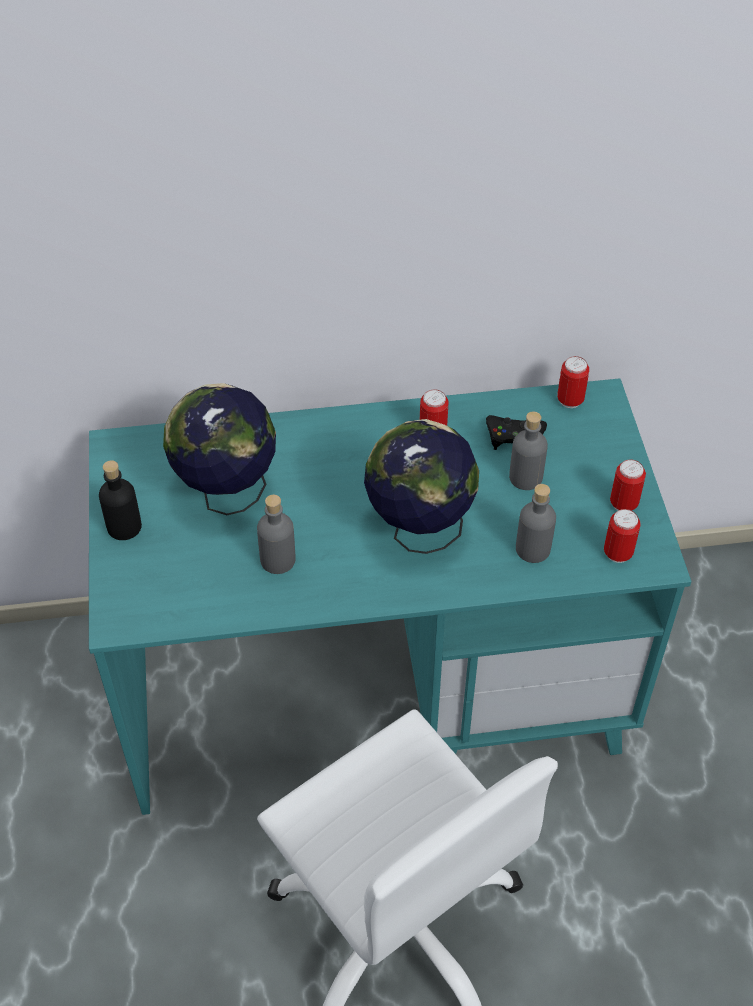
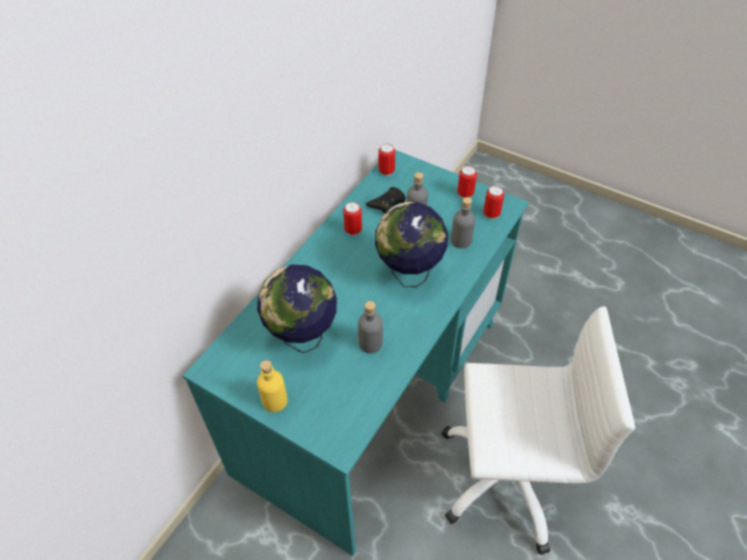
camera: 50 degrees left, 0 degrees up
(124, 527) = (275, 401): black bottle -> yellow bottle

